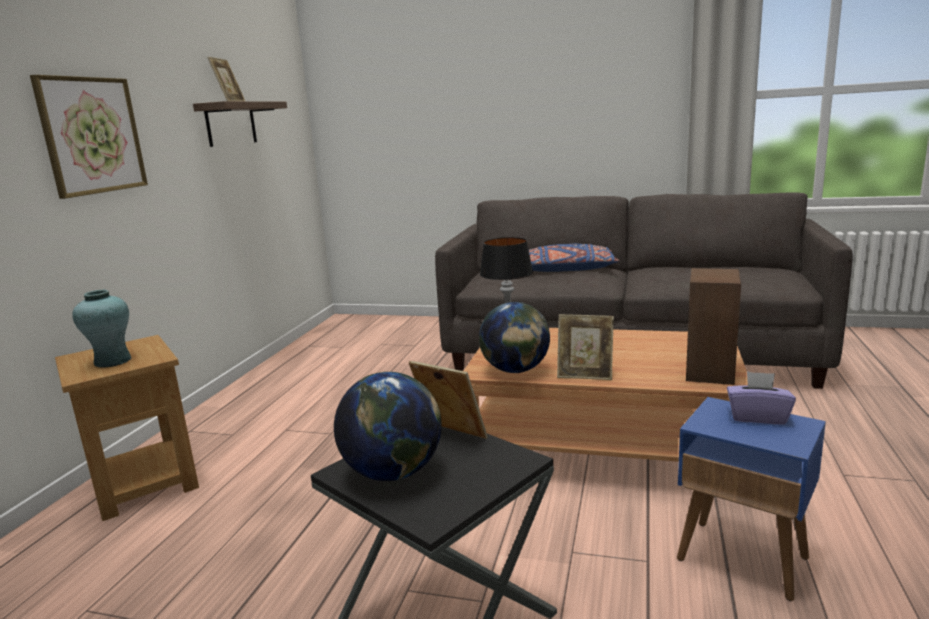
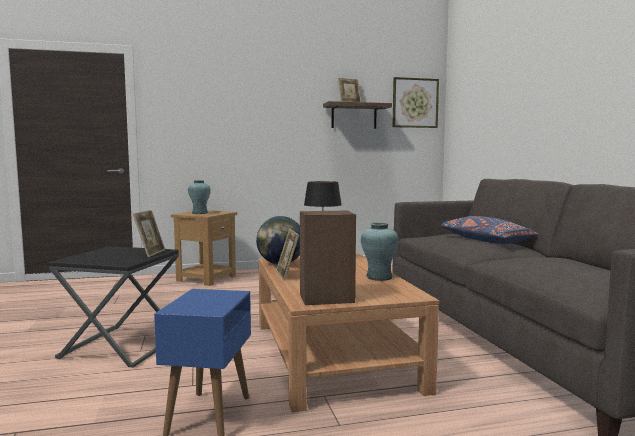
camera: 60 degrees right, 10 degrees down
(92, 135) = (248, 116): picture -> picture (415, 103)
(393, 473) = (109, 252): globe -> none
(630, 337) = (379, 277): none -> turquoise vase
(757, 417) = (219, 301): purple tissue box -> none

